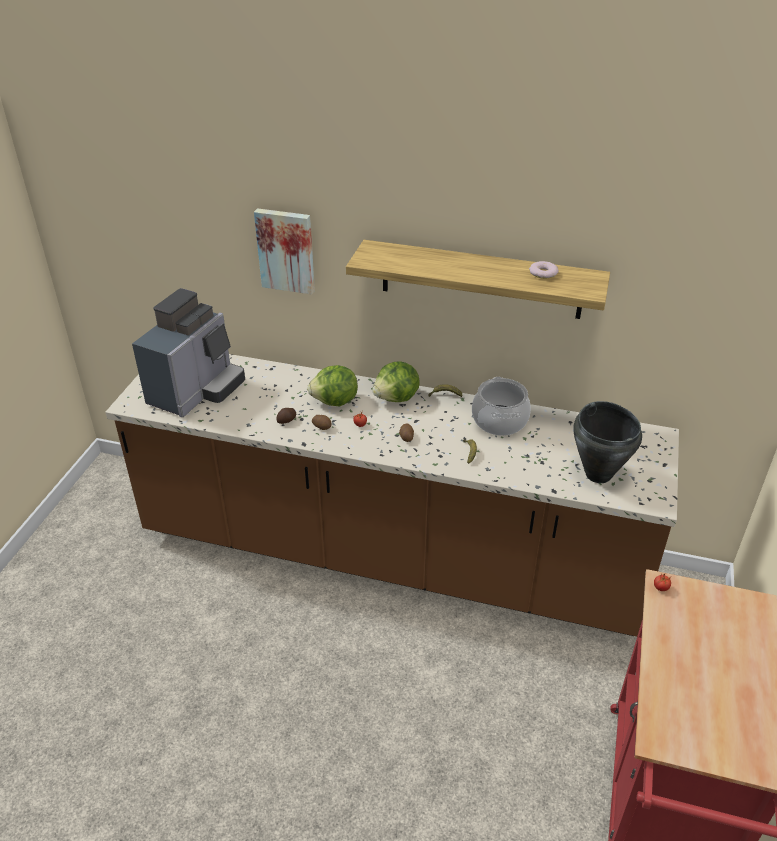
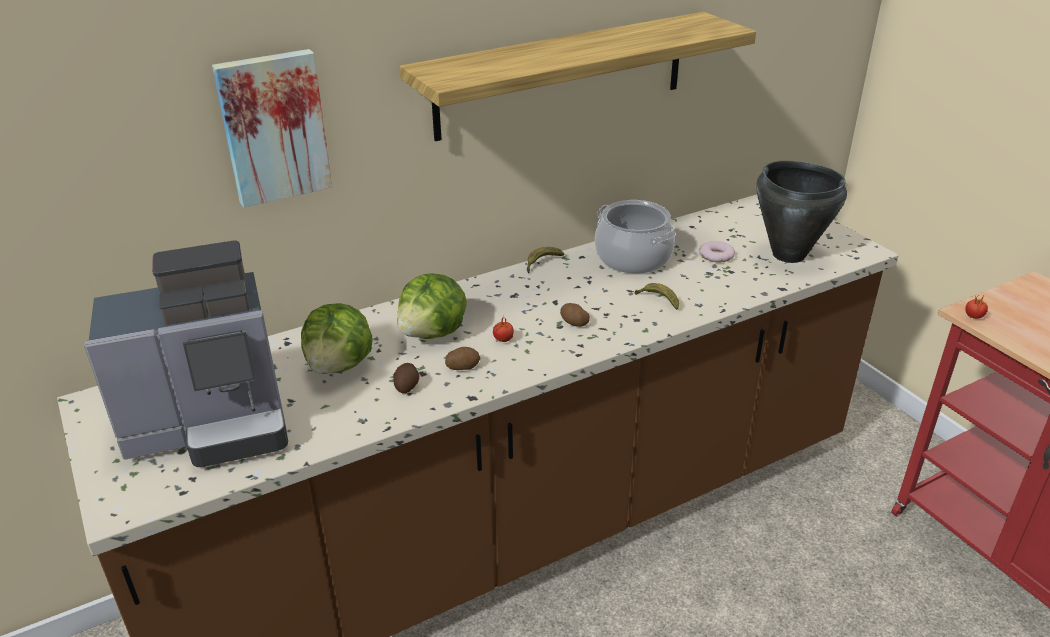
camera: 45 degrees left, 5 degrees down
(197, 390) = (213, 425): coffee machine -> coffee machine turned 90 degrees clockwise
(397, 398) = (498, 292): lettuce -> lettuce (340, 366)
(543, 273) = (655, 29): donut -> donut (716, 255)

